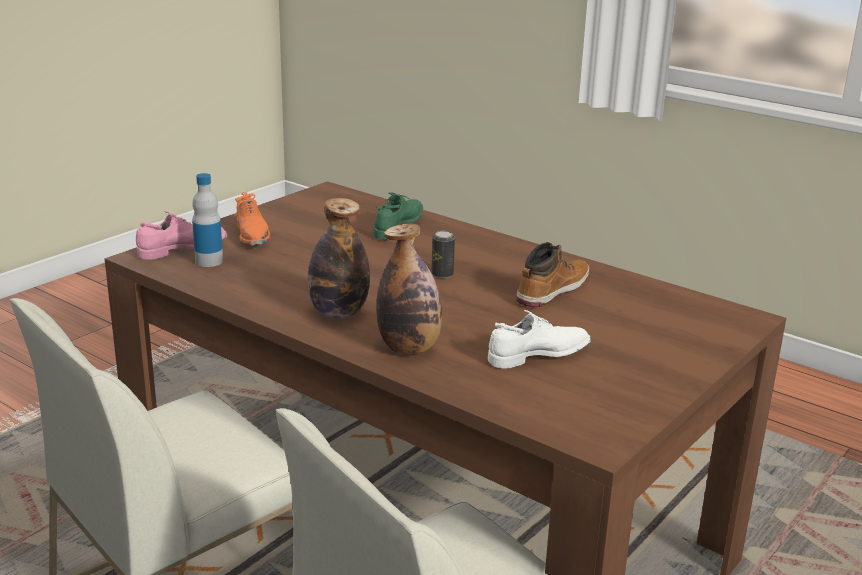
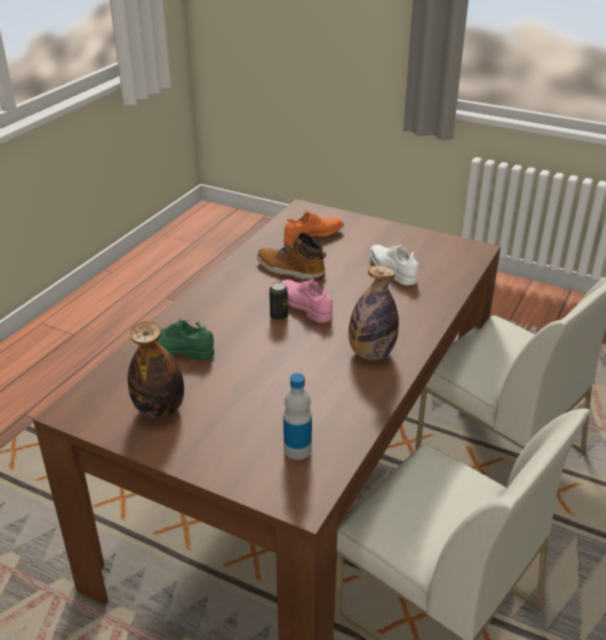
camera: 100 degrees left, 10 degrees up
(182, 250) = (274, 477): pink shoe -> pink shoe (304, 306)
(252, 237) = (224, 436): orange shoe -> orange shoe (313, 236)
(409, 348) = (409, 316): bottle -> bottle (160, 410)

